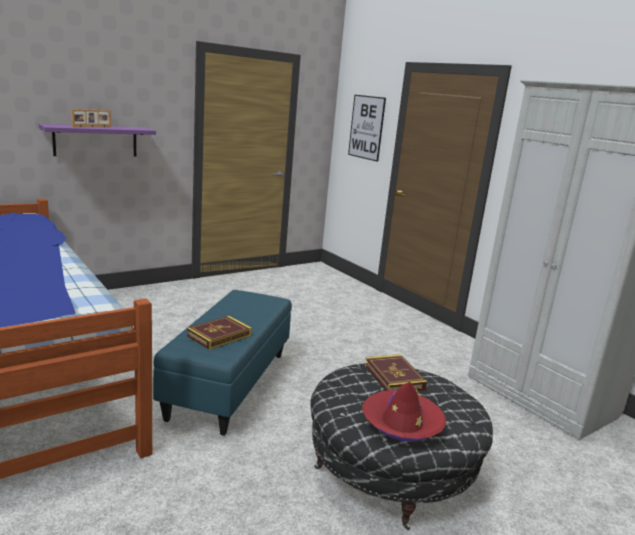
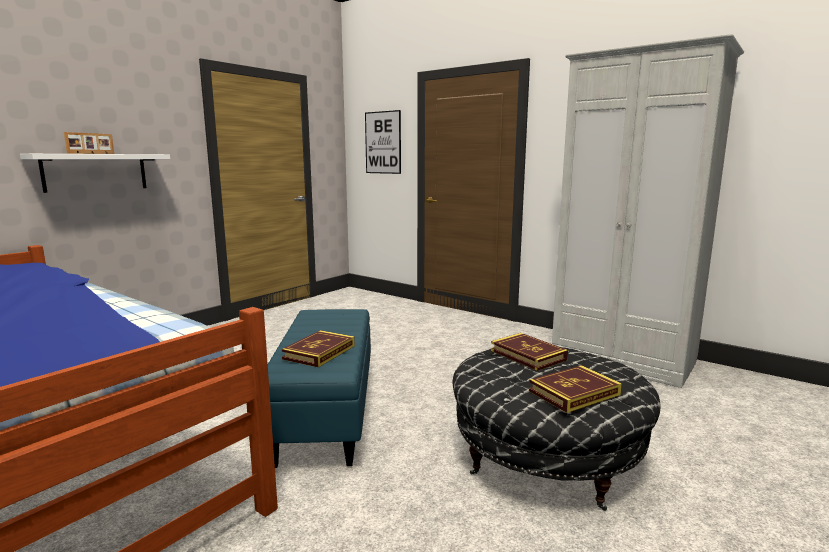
camera: 15 degrees left, 5 degrees down
(95, 141) = (95, 172): purple shelf -> white shelf
(402, 423) = (574, 393): red hat -> book

